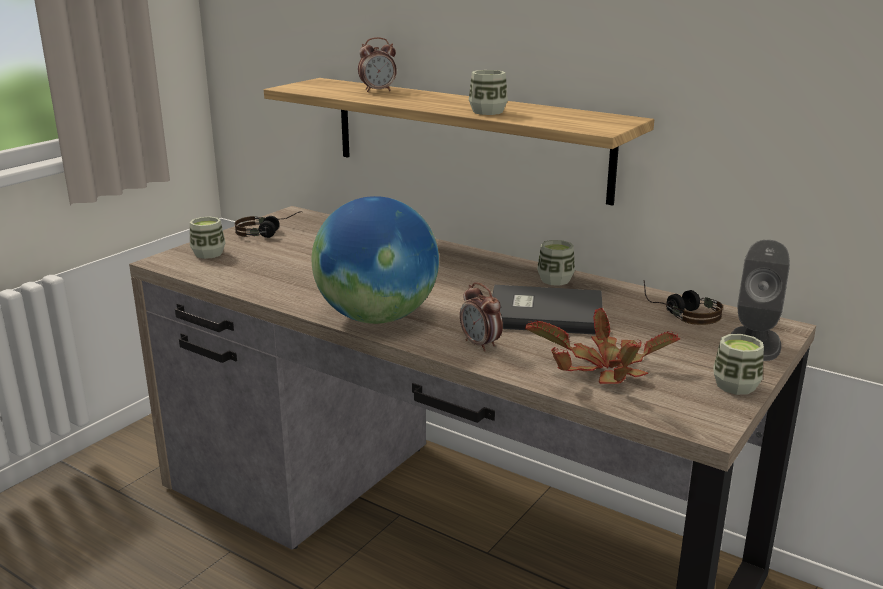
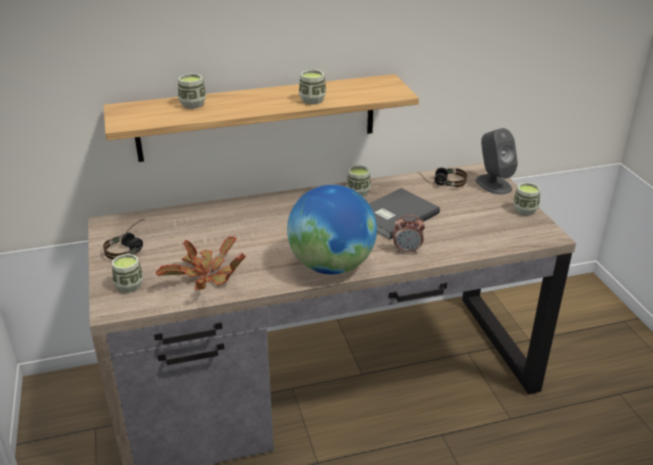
camera: 50 degrees left, 10 degrees up
(378, 91) = (193, 104): alarm clock -> cup
(602, 370) = (475, 232): potted plant -> potted plant (206, 276)

